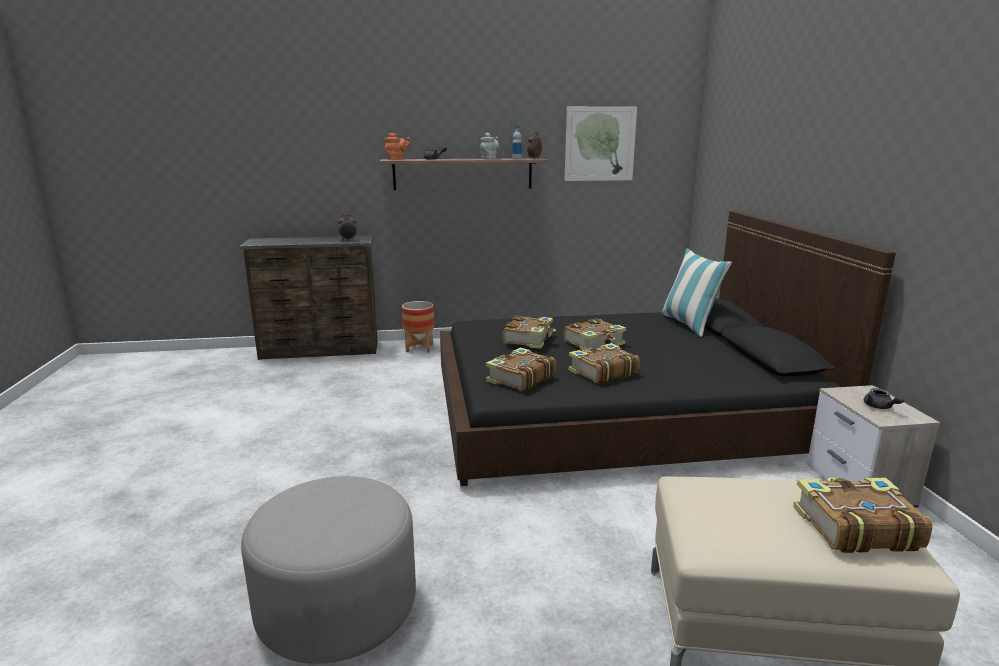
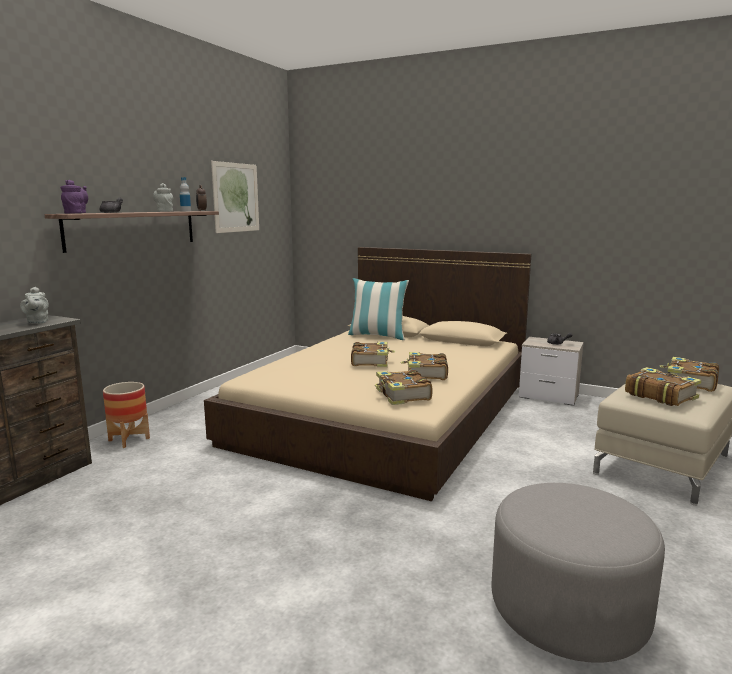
camera: 55 degrees left, 5 degrees down
(348, 240) = (37, 322): alarm clock -> grey teapot
(397, 159) = (76, 213): orange teapot -> purple teapot
(529, 339) = (330, 373): book -> book (660, 395)
(618, 409) = (387, 412): black bed -> beige bed

